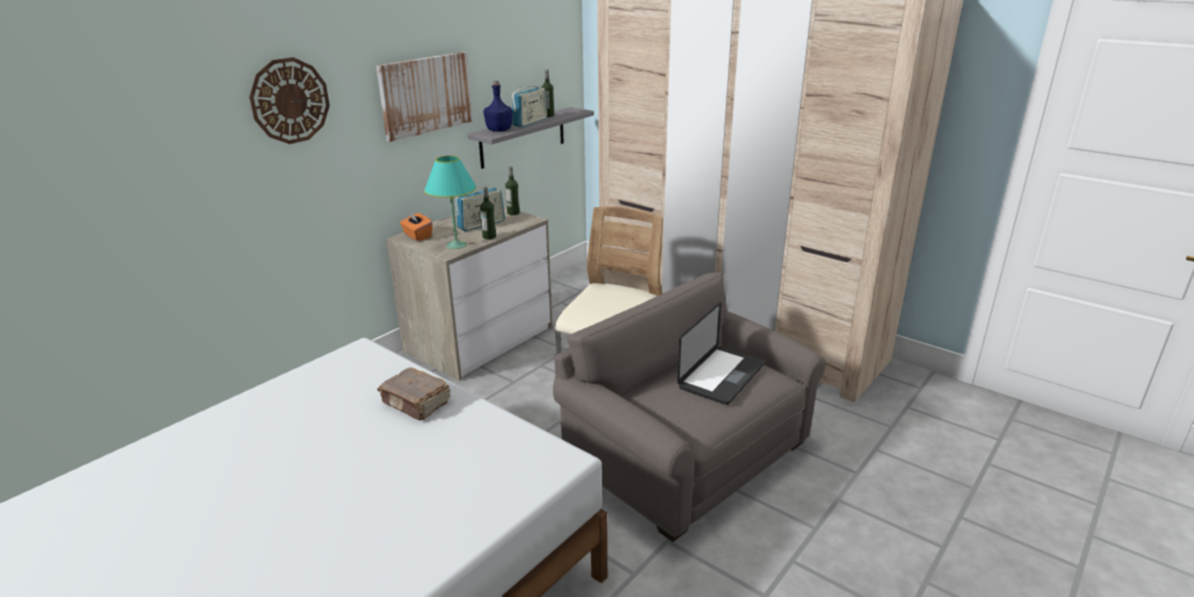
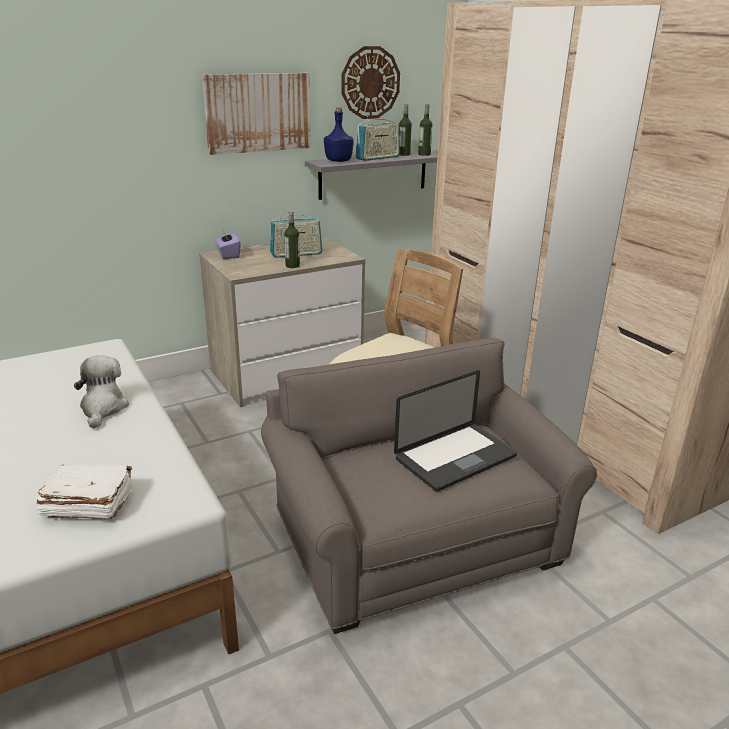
camera: 20 degrees right, 0 degrees up
(290, 101) = (102, 97): wall clock -> wall clock (370, 83)
(416, 403) = (103, 408): brown book -> plush toy
(417, 236) = (228, 255): orange tissue box -> purple tissue box
(456, 245) = (254, 268): turquoise table lamp -> none
(485, 483) = (87, 504): none -> white book
(513, 213) = (337, 248): bottle -> bottle (424, 154)

